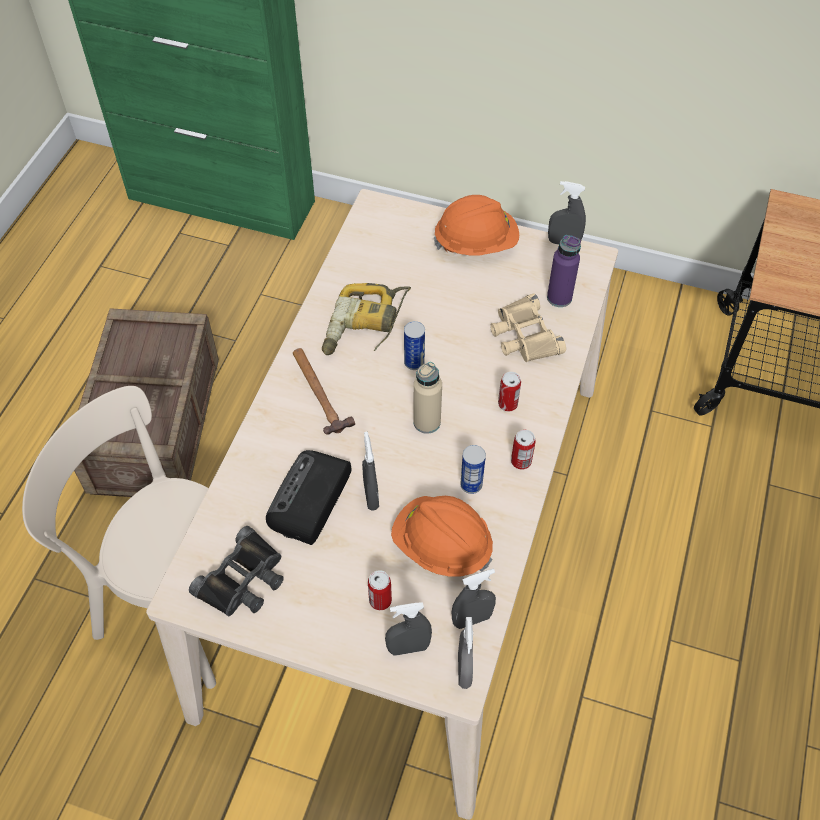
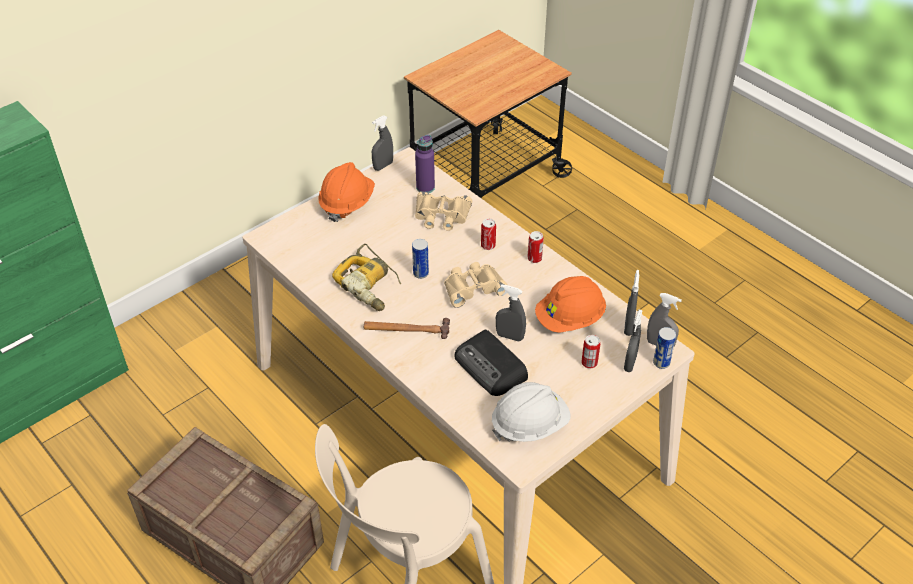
camera: 60 degrees left, 10 degrees down
(243, 580) = (529, 425): black binoculars -> white hard hat
(427, 422) = (473, 287): beige bottle -> beige binoculars
(471, 485) = (535, 287): can -> can (661, 363)

